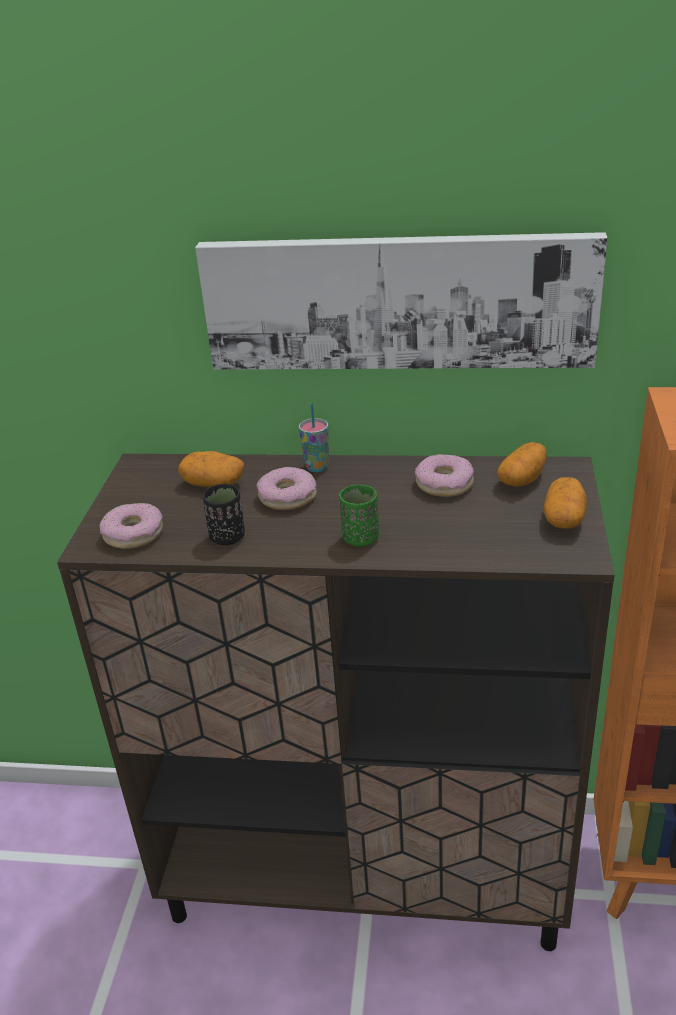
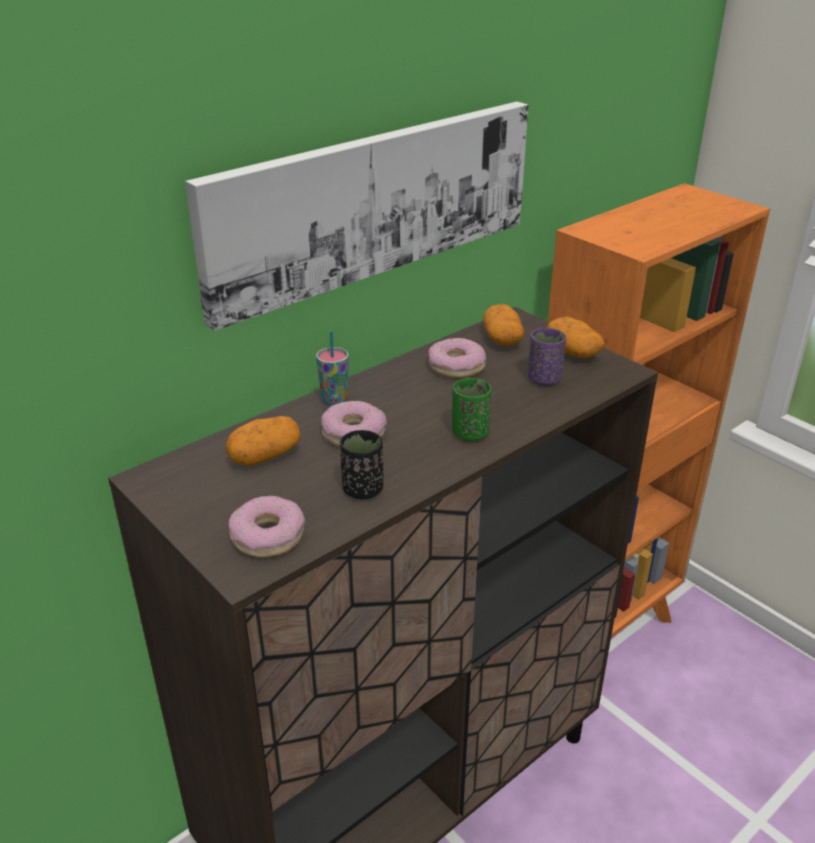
camera: 50 degrees left, 0 degrees up
(496, 528) = (544, 379): none -> purple cup

